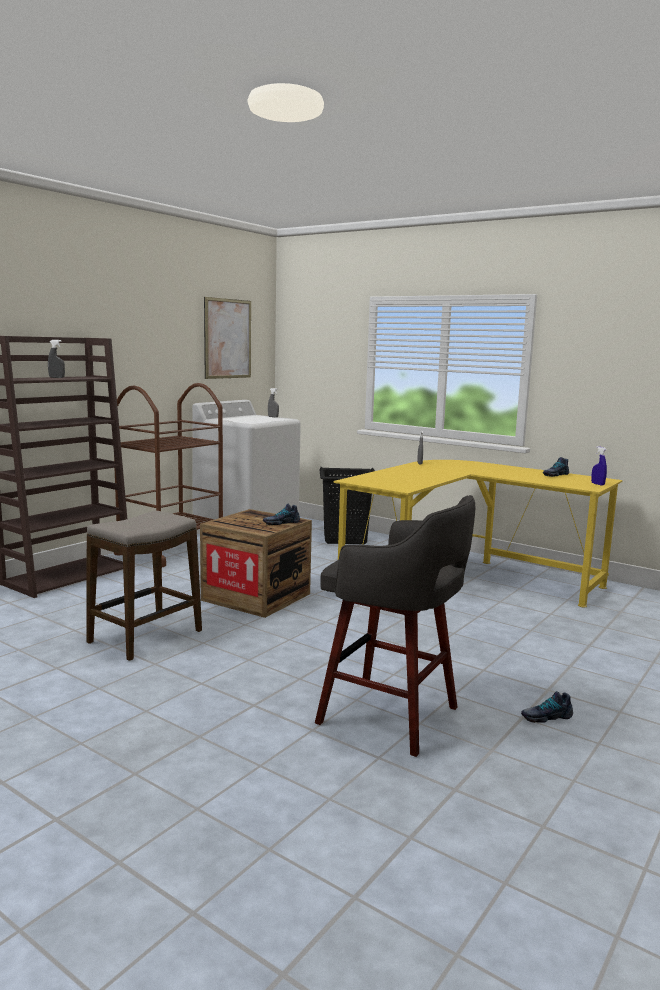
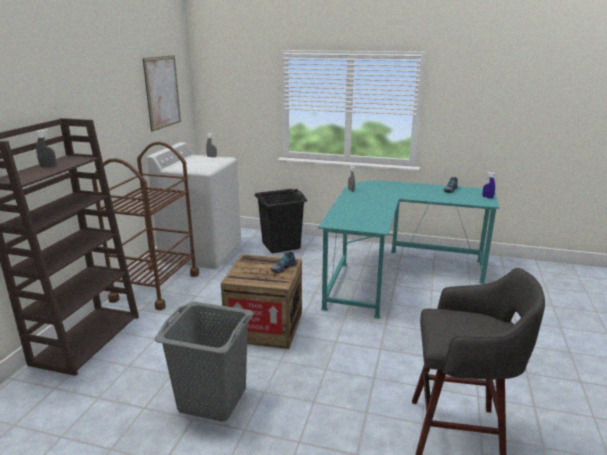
camera: 20 degrees left, 10 degrees up
(145, 637) = (212, 399): stool -> grey laundry basket
(464, 581) = (394, 274): yellow desk -> turquoise desk
(546, 716) = (546, 401): shoe -> none

